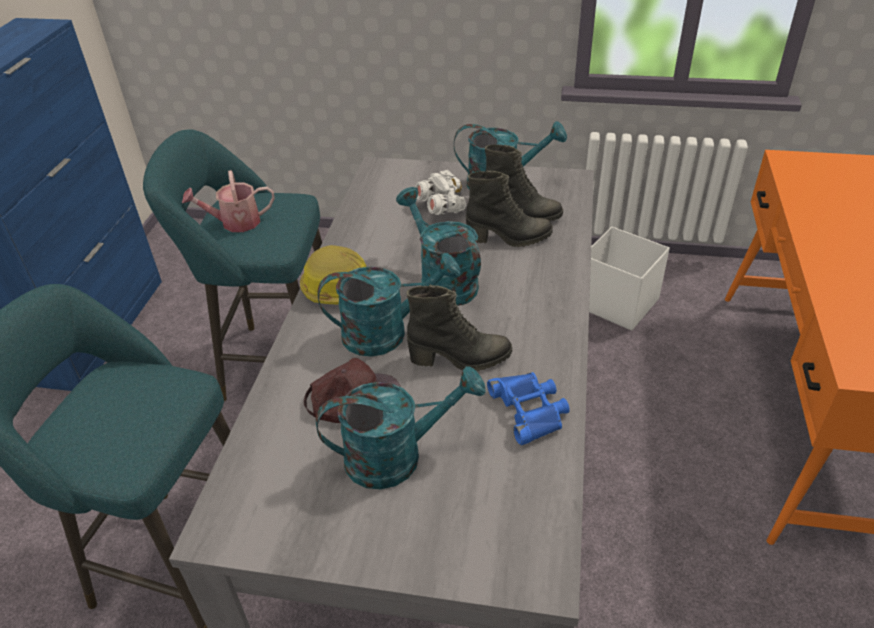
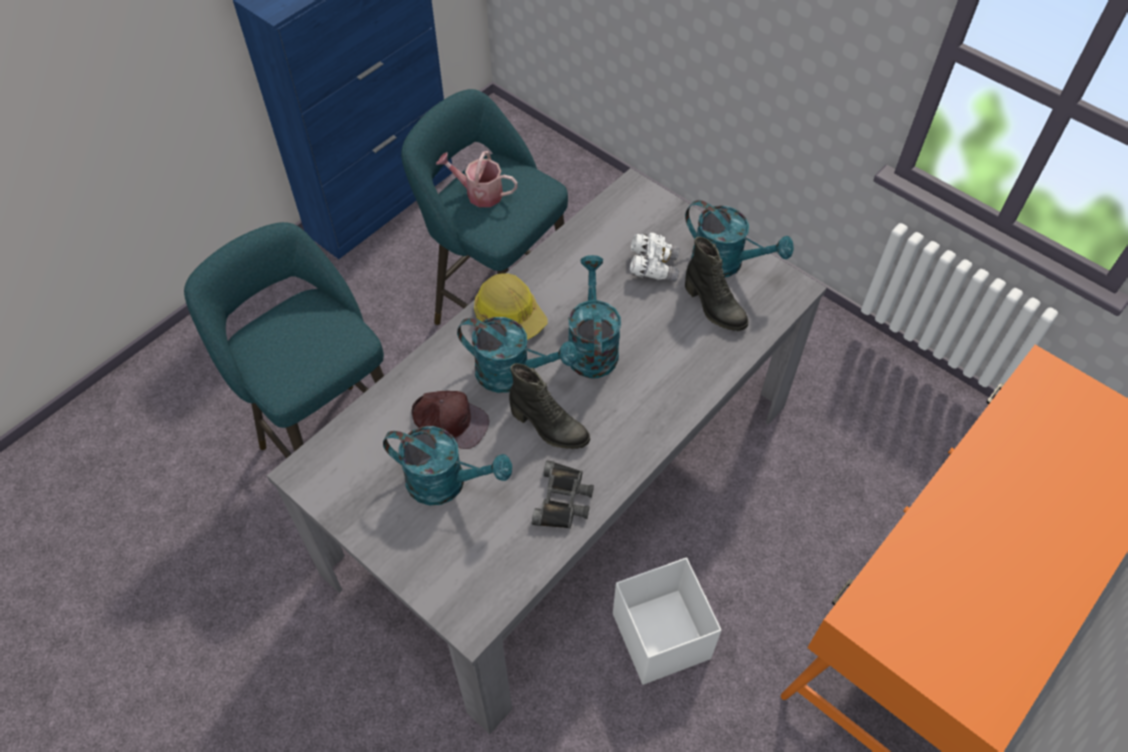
camera: 30 degrees right, 15 degrees up
(509, 238) = (681, 329): black boot -> none
(530, 410) = (563, 500): blue binoculars -> black binoculars
(616, 303) = (846, 404): white storage box -> white storage box (661, 635)

